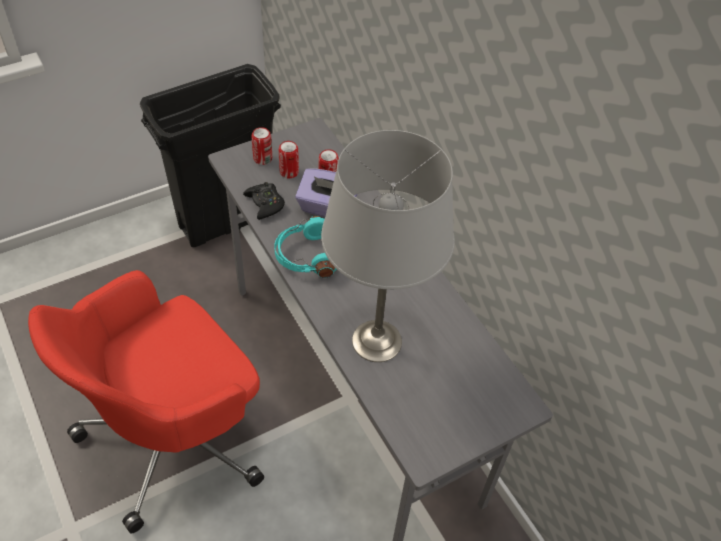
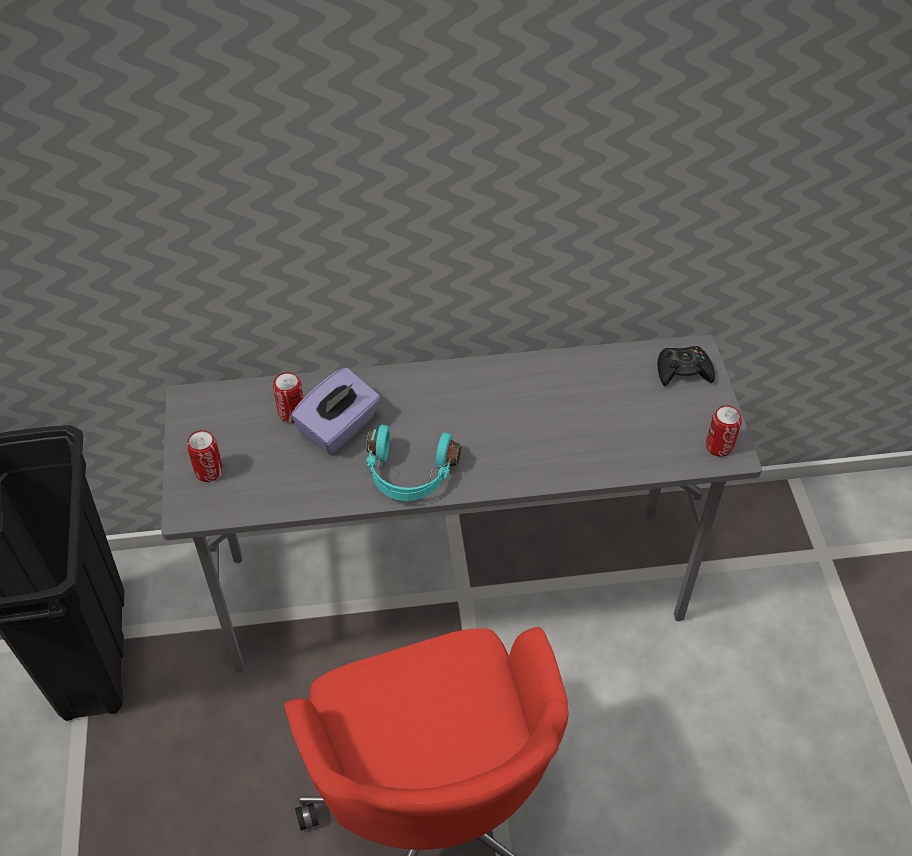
camera: 65 degrees left, 0 degrees up
(265, 204) = (296, 492): black game controller -> black game controller (683, 371)
(289, 172) = (252, 449): can -> can (719, 446)
(378, 341) = (568, 444): grey table lamp -> none

